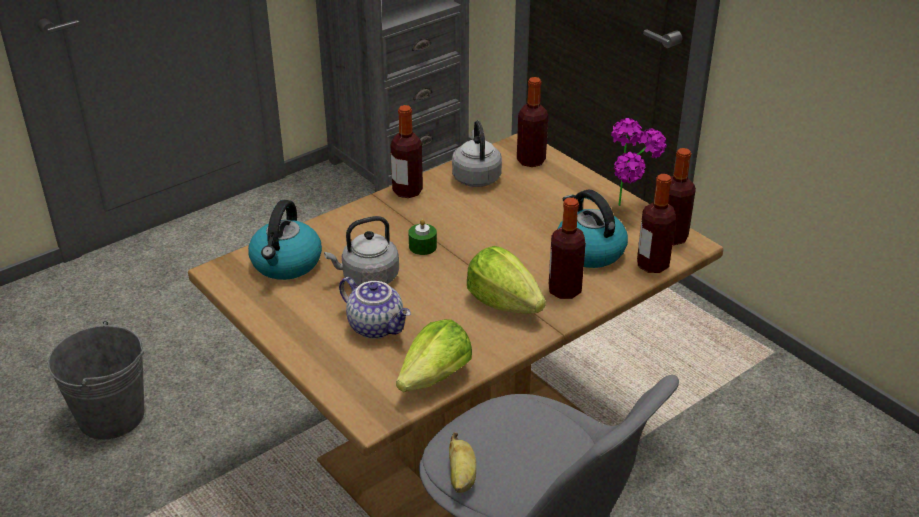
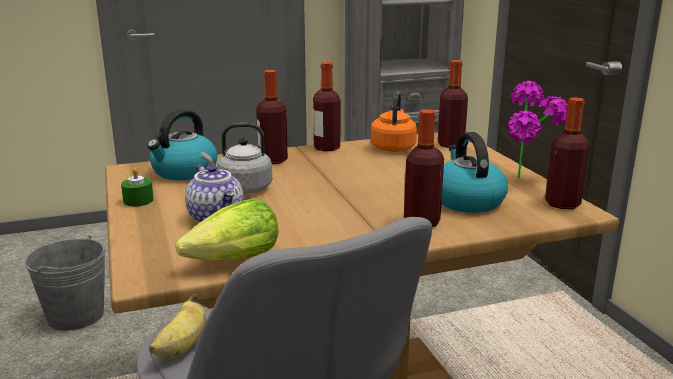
camera: 20 degrees right, 15 degrees down
(422, 246) = (309, 178): green candle -> green candle (138, 200)
(476, 177) = (393, 147): grey kettle -> orange kettle
(504, 303) = (352, 221): lettuce -> none
(652, 265) = (529, 219): bottle -> bottle (273, 160)

